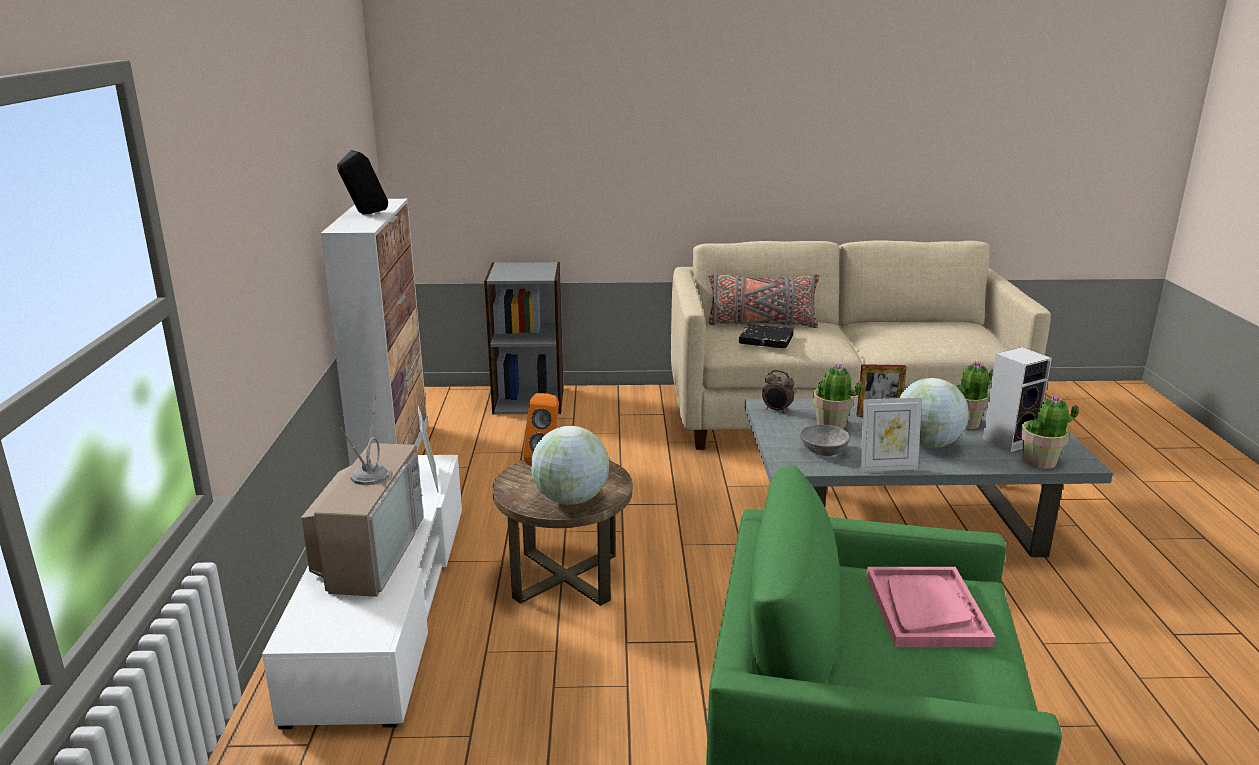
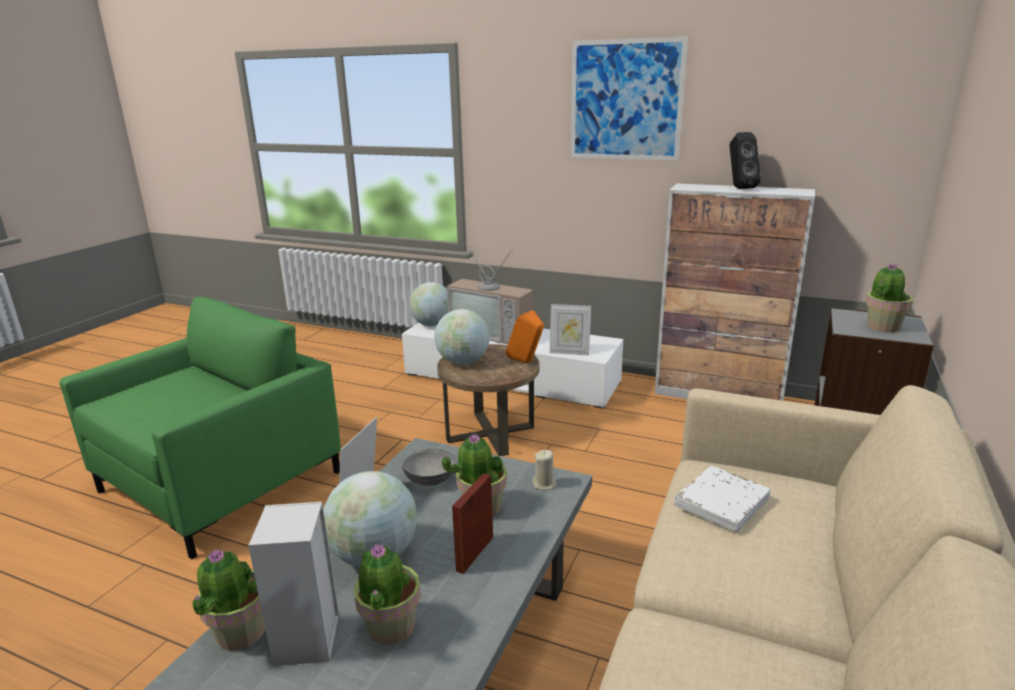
camera: 115 degrees right, 0 degrees up
(276, 136) = (625, 100): none -> picture
(337, 629) = (432, 325): none -> globe
(528, 270) = (882, 327): none -> potted plant
(761, 324) = (816, 529): grey pillow -> none
(766, 340) = (722, 503): black book -> white book
(777, 410) = (544, 484): alarm clock -> beige candle
(925, 609) = (180, 405): pink tray -> none

